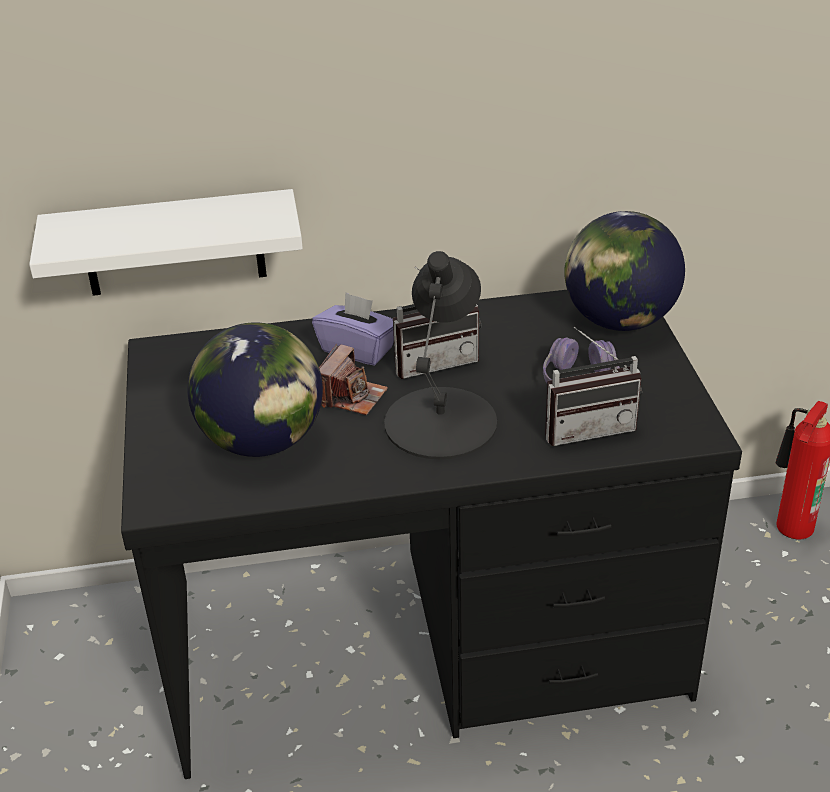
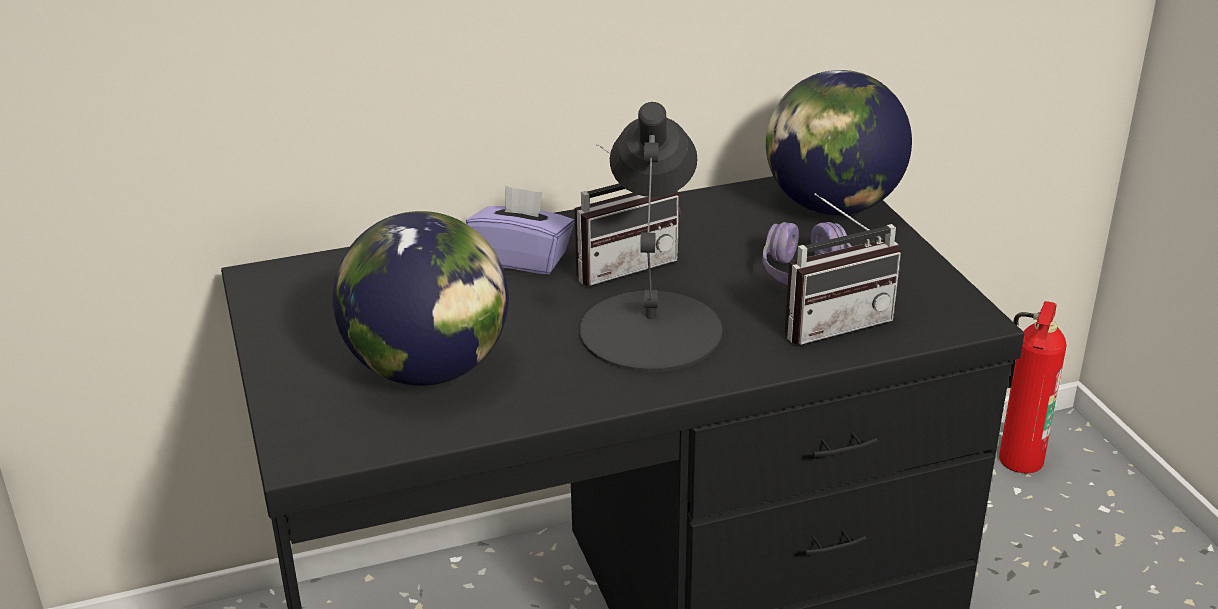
camera: 10 degrees left, 5 degrees down
(173, 243) = (279, 138): white shelf -> none
(352, 396) = (530, 310): camera -> none

